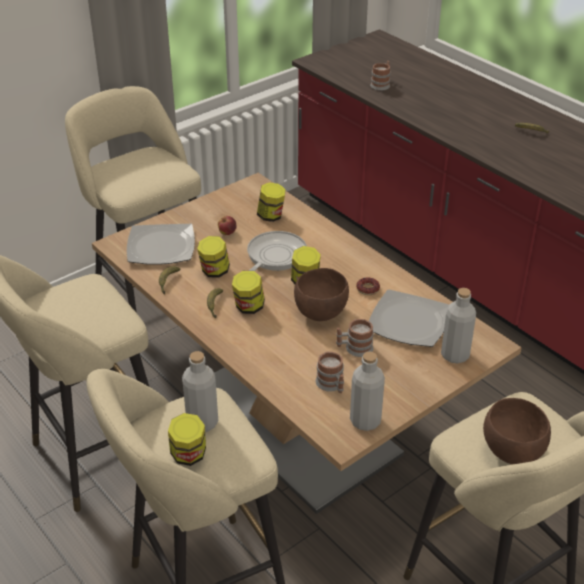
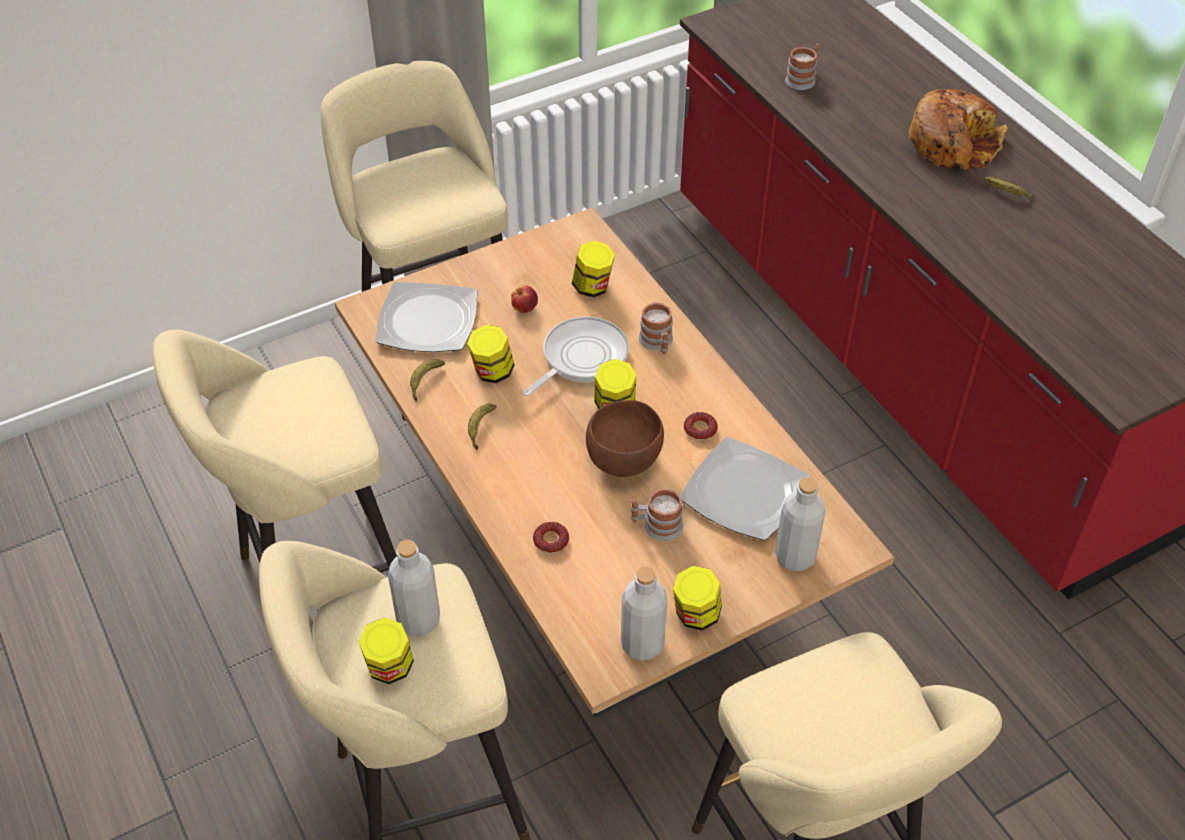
camera: 10 degrees right, 10 degrees up
(249, 307) = (526, 438): jar -> jar (696, 615)
(283, 366) = (551, 541): none -> donut
(332, 385) = (611, 581): mug -> mug (657, 343)
(488, 109) = (952, 143): none -> bread
(511, 452) = (825, 730): brown bowl -> none

